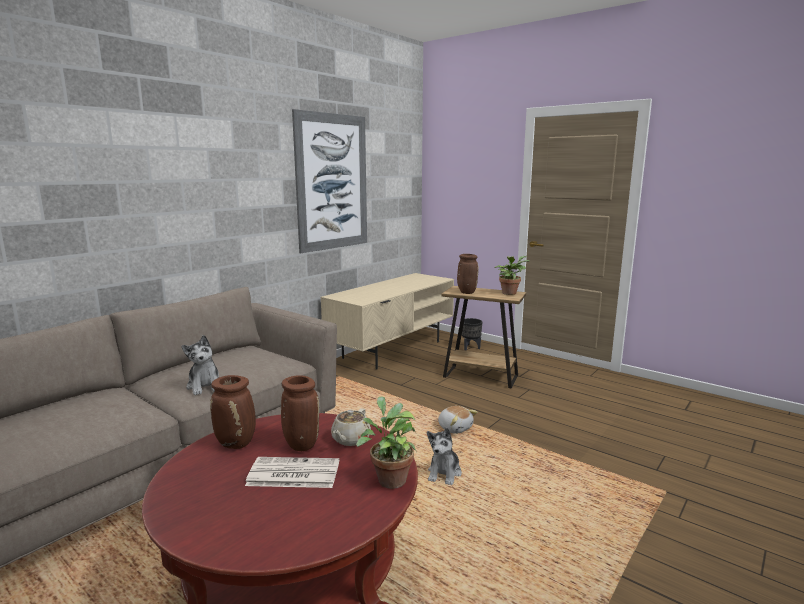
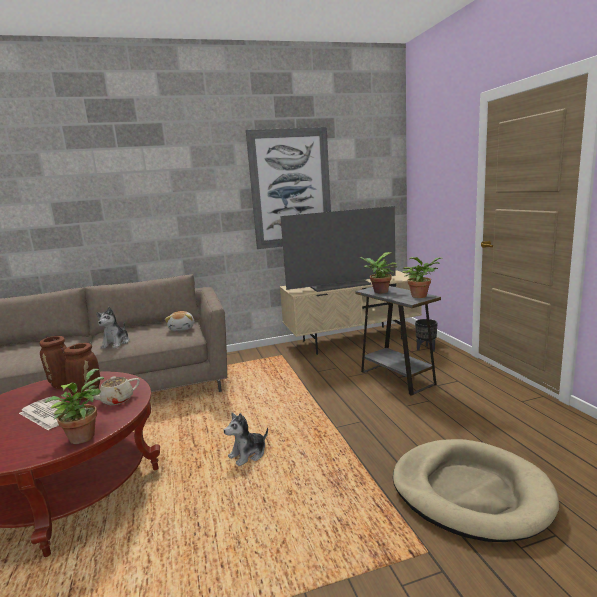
camera: 35 degrees right, 0 degrees up
(389, 290) = (340, 285): none -> television
(455, 428) = (309, 419): plush toy -> plush toy (182, 328)
(466, 292) = (379, 292): brown vase -> potted plant
(480, 376) = (397, 378): brown side table -> grey side table
(638, 445) = (470, 492): none -> beige dog bed

